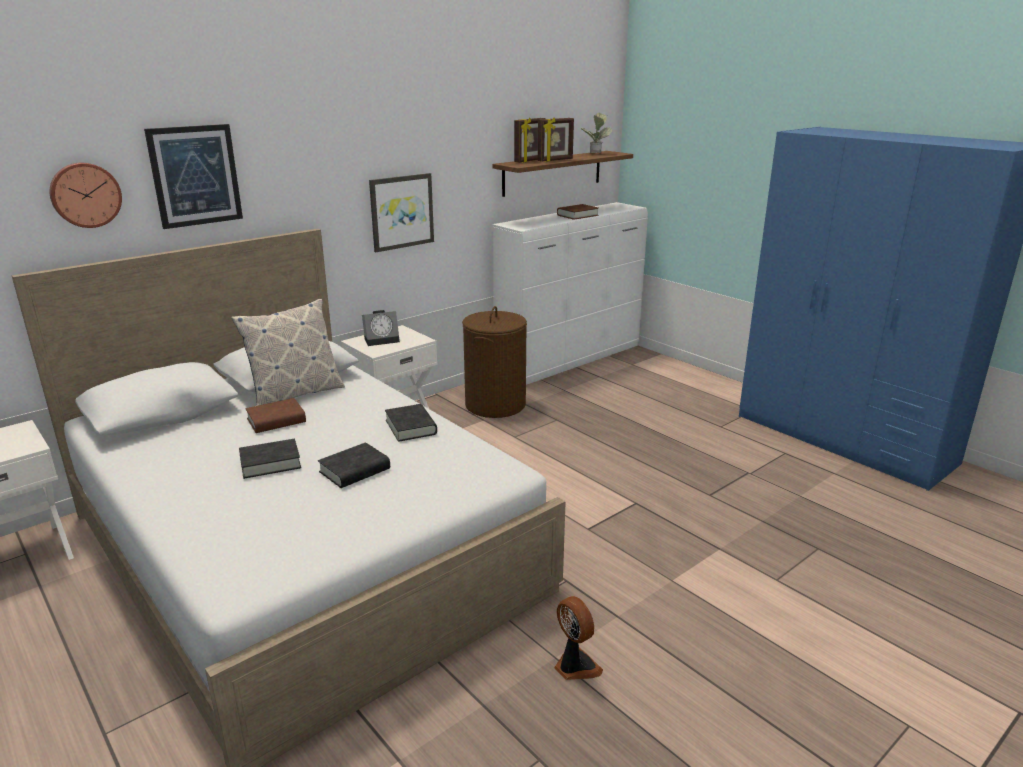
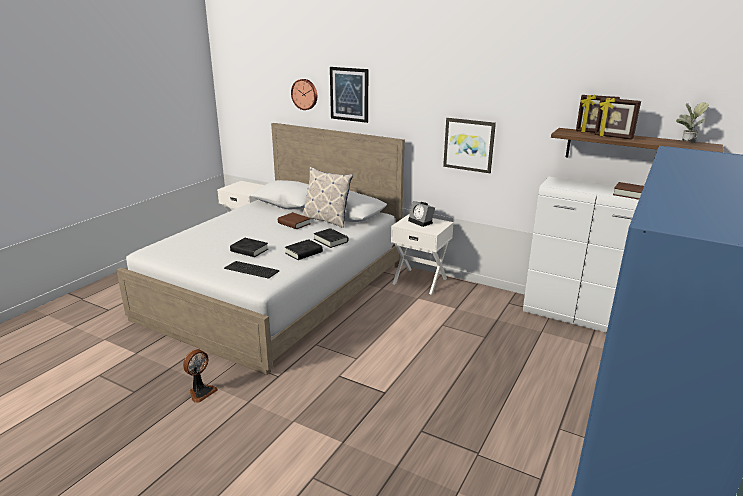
camera: 70 degrees right, 0 degrees up
(270, 463) = (250, 232): black book -> black book (331, 240)
(440, 475) = (252, 270): none -> keyboard
(495, 405) = (483, 307): brown laundry basket -> none

